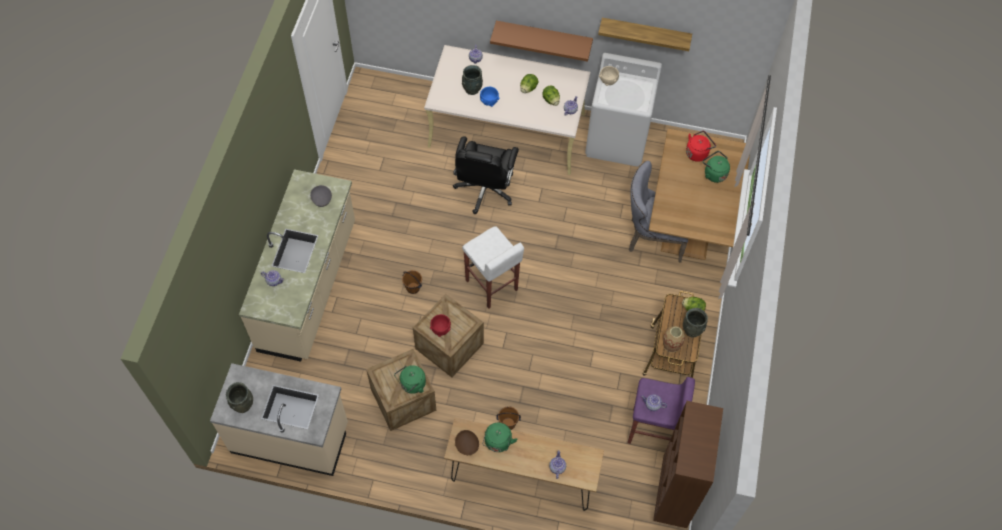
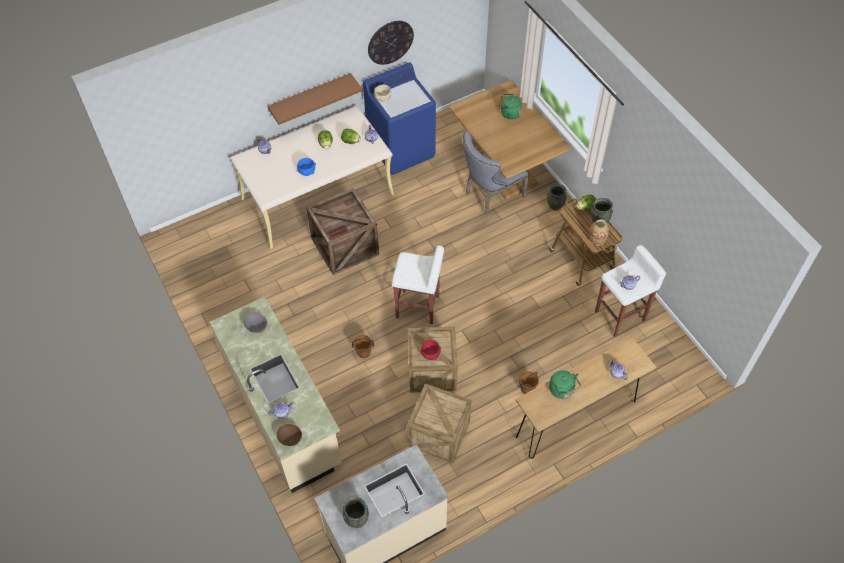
camera: 40 degrees left, 5 degrees down
(411, 385) = (451, 408): green kettle -> none
(466, 445) = (544, 410): brown bowl -> brown bowl (290, 439)
(472, 89) = (285, 172): grey vase -> grey vase (555, 205)
(485, 190) = (344, 247): black office chair -> crate
(617, 140) = (401, 149): white washing machine -> blue washing machine
(645, 33) = (390, 42): shelf -> wall clock
(652, 430) = (621, 316): purple stool -> white stool
(673, 496) = (677, 346): brown bookcase -> none
(697, 153) = (485, 108): red kettle -> none

